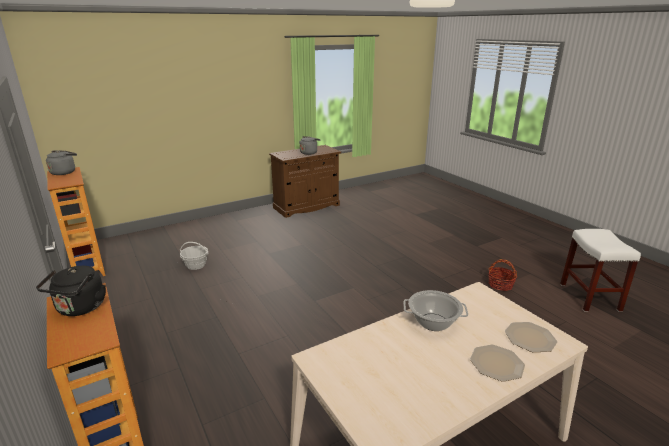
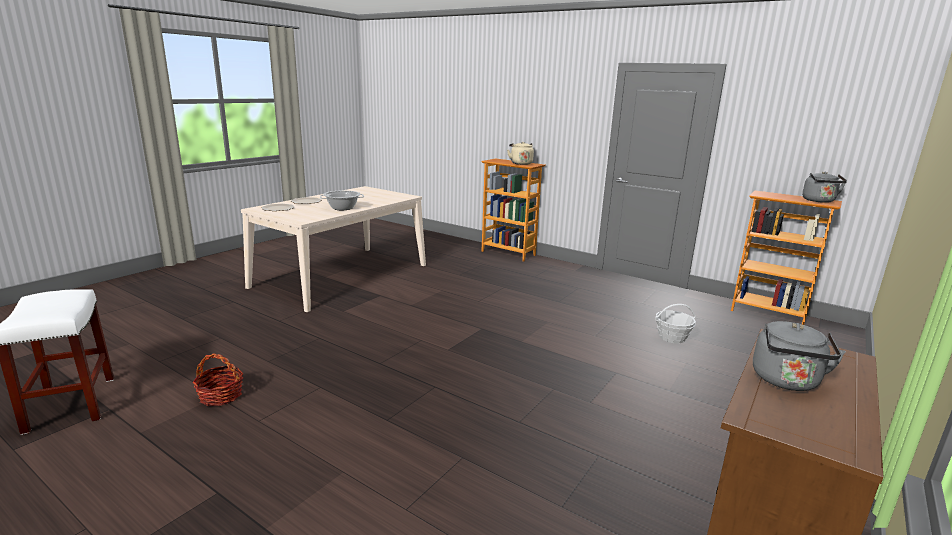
camera: 155 degrees right, 5 degrees down
(80, 309) = (520, 163): black kettle -> beige kettle

